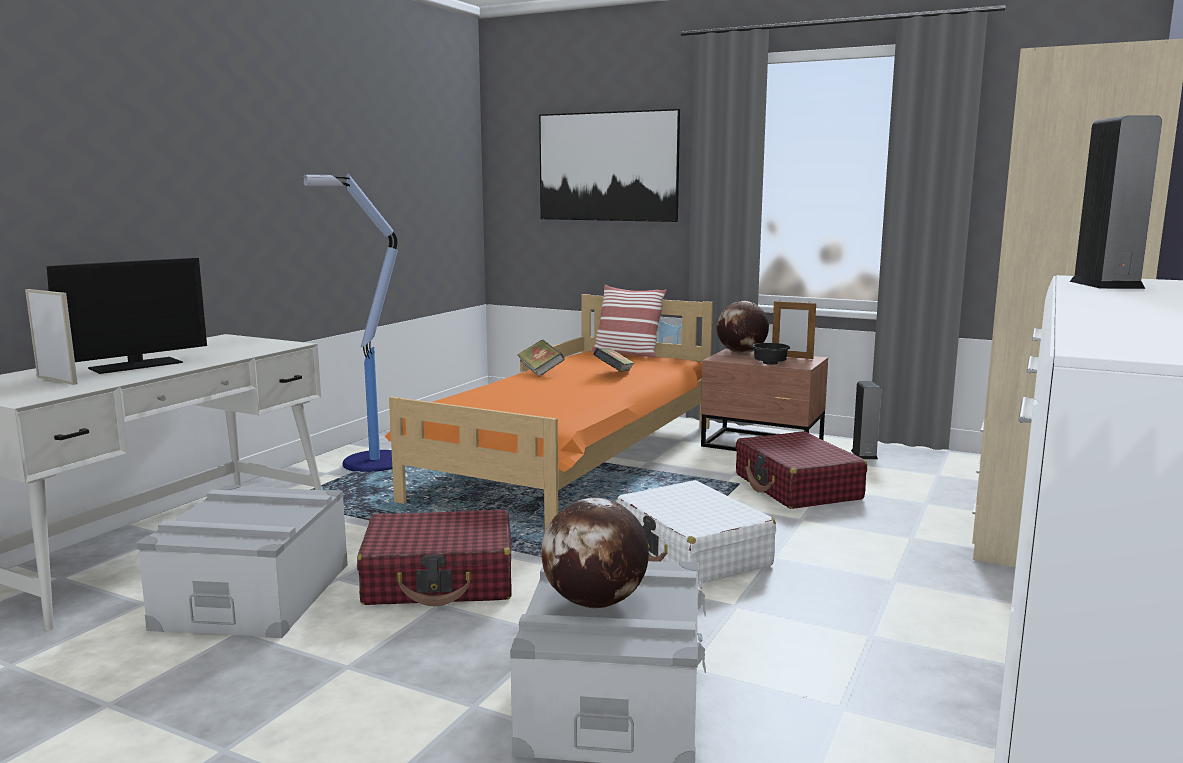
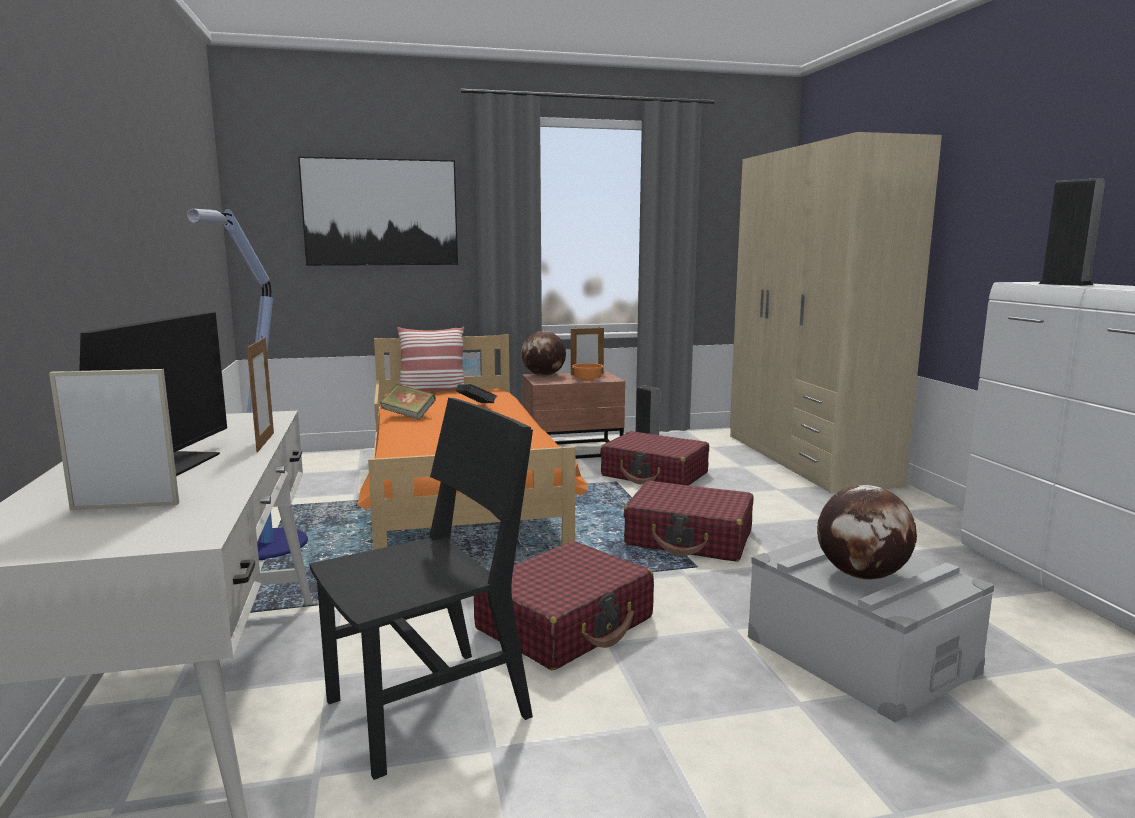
camera: 40 degrees left, 0 degrees up
(225, 360) = (265, 442): none -> picture frame
(255, 595) = (428, 709): grey storage box -> black chair
(692, 553) = (689, 538): white suitcase -> red suitcase
(769, 364) = (587, 381): black bowl -> orange bowl

